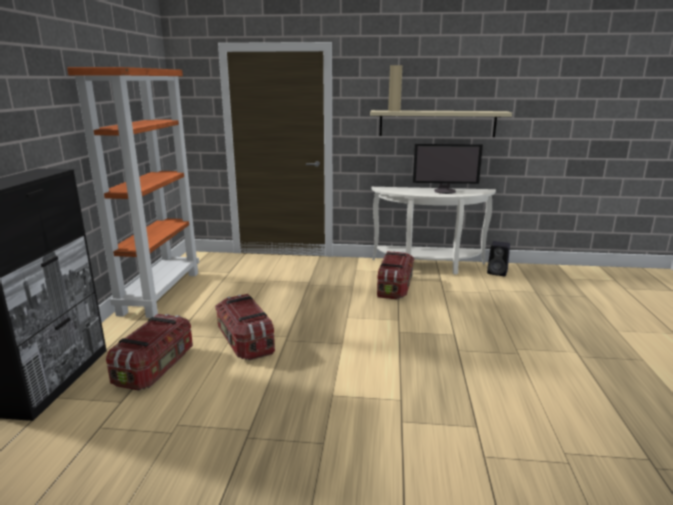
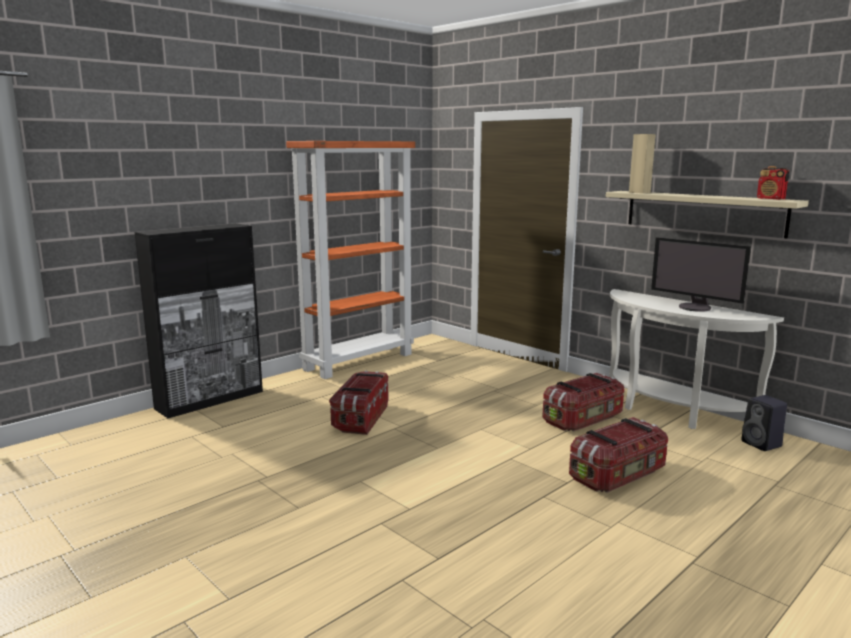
camera: 40 degrees right, 5 degrees down
(156, 367) = (275, 413): storage box -> storage box (618, 475)
(488, 111) = (771, 199): none -> radio

